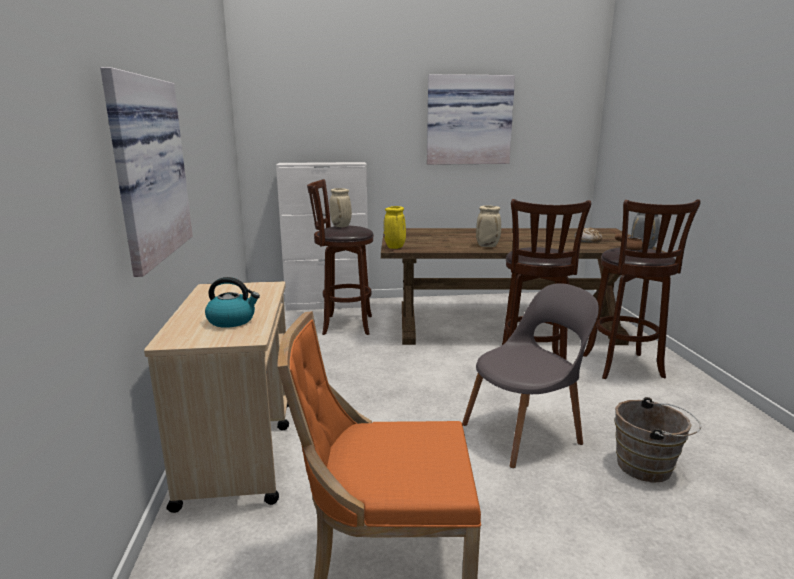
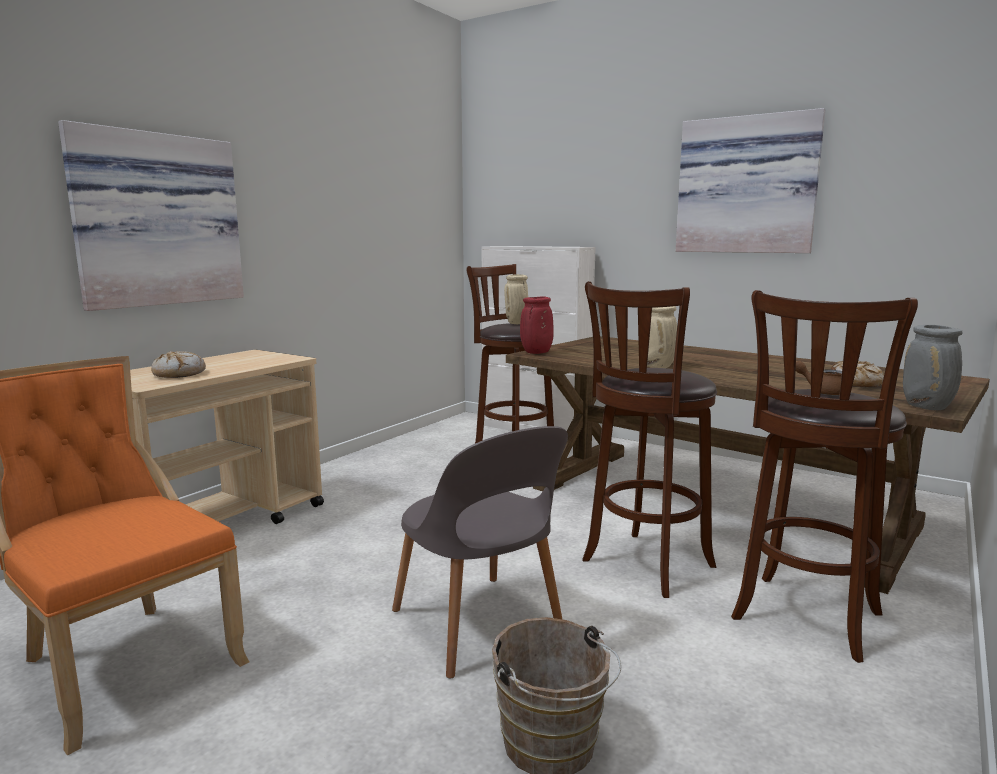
camera: 40 degrees right, 5 degrees down
(232, 320) = (179, 374): kettle -> bread
(395, 247) = (536, 353): yellow vase -> red vase
(525, 432) = (479, 626): grey chair -> grey chair turned 45 degrees clockwise

